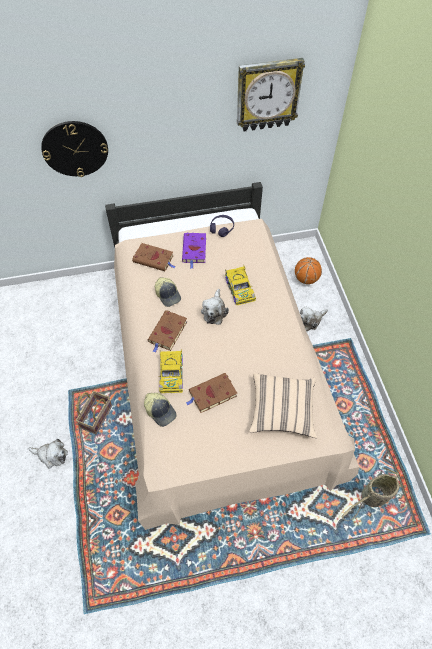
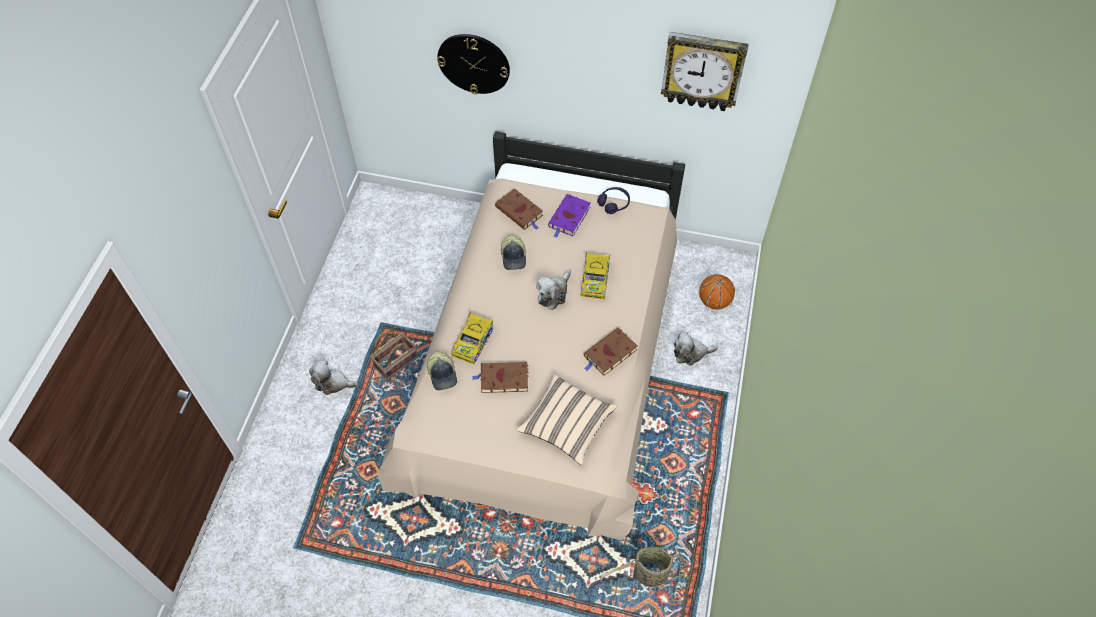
camera: 25 degrees right, 0 degrees up
(51, 455) = (333, 383): plush toy -> plush toy turned 150 degrees clockwise
(167, 333) = (491, 297): brown book -> brown book (609, 354)

